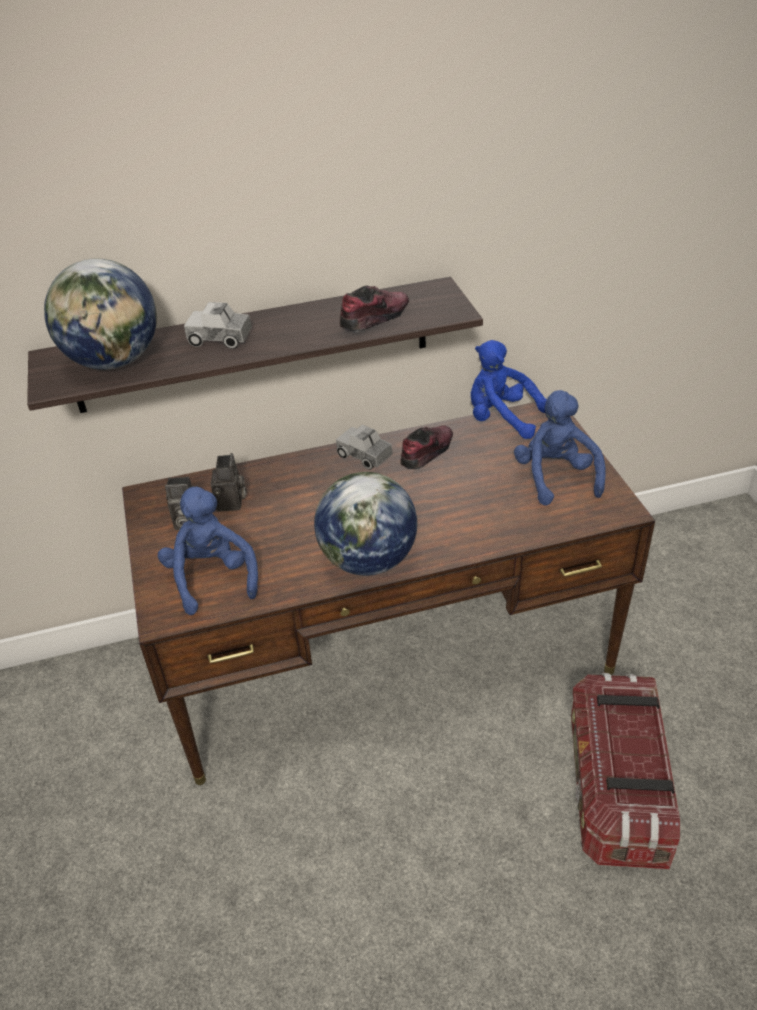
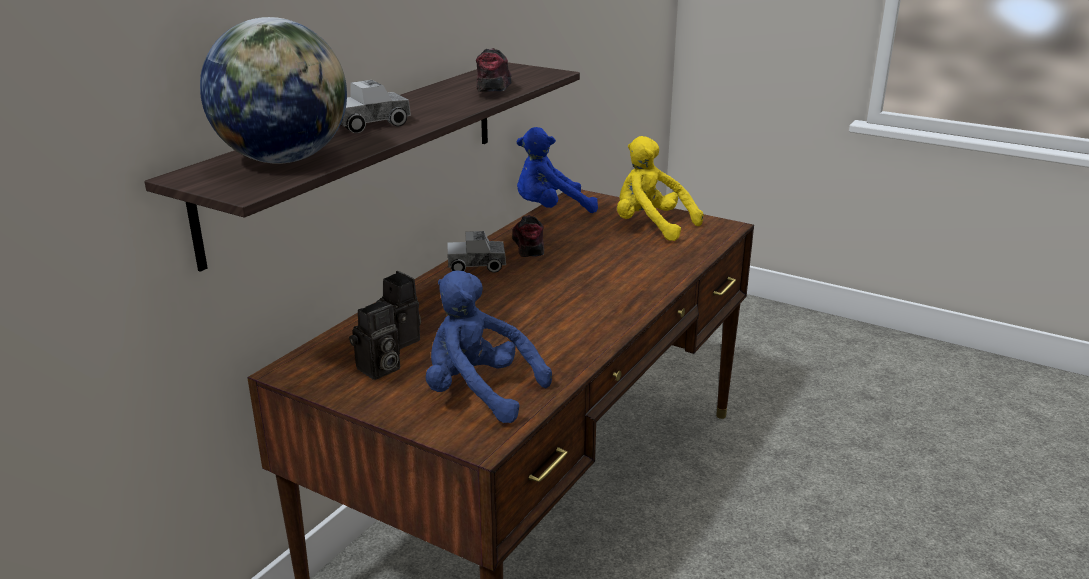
camera: 45 degrees left, 15 degrees down
(367, 560) = (601, 322): globe -> none
(555, 477) = (650, 226): blue plush toy -> yellow plush toy
(615, 789) = (824, 483): storage box -> none

